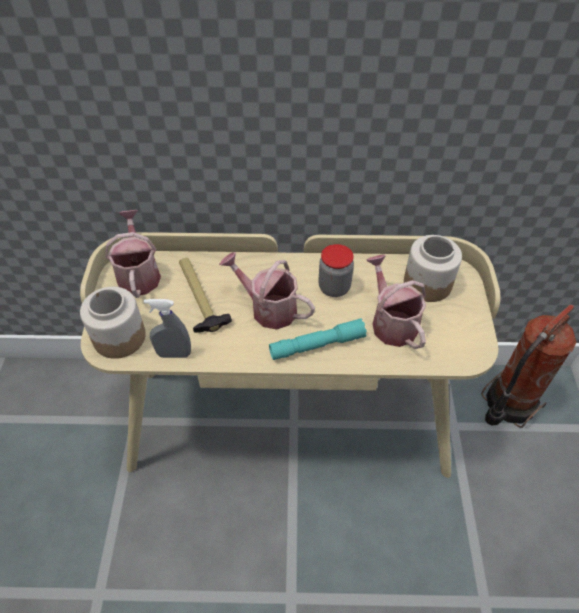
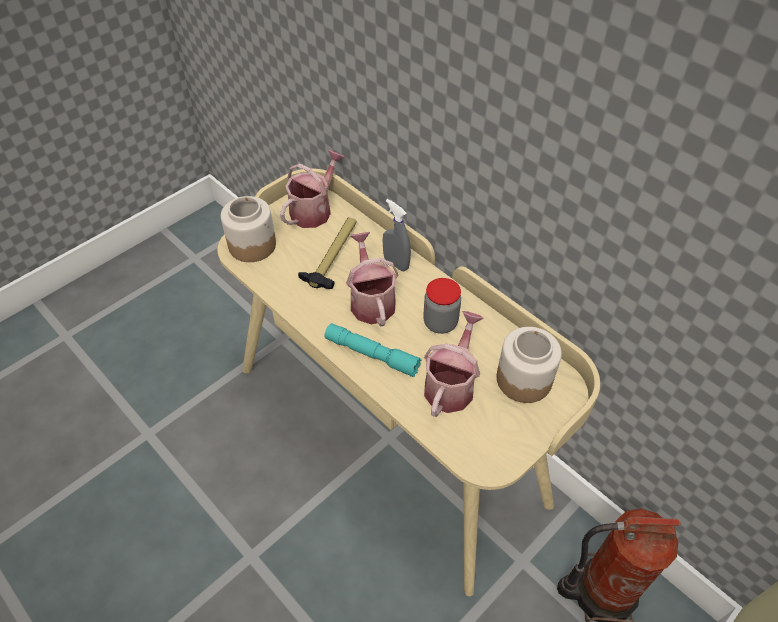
camera: 45 degrees right, 0 degrees up
(174, 354) = (271, 283): grey spray bottle -> grey spray bottle (396, 263)

